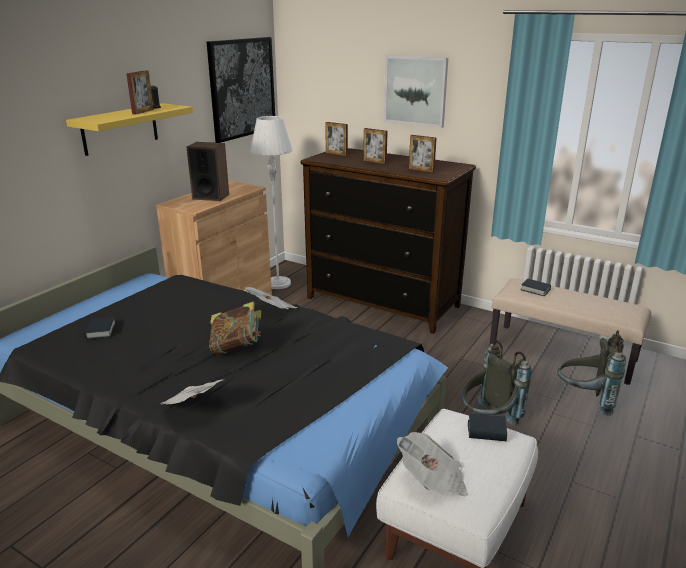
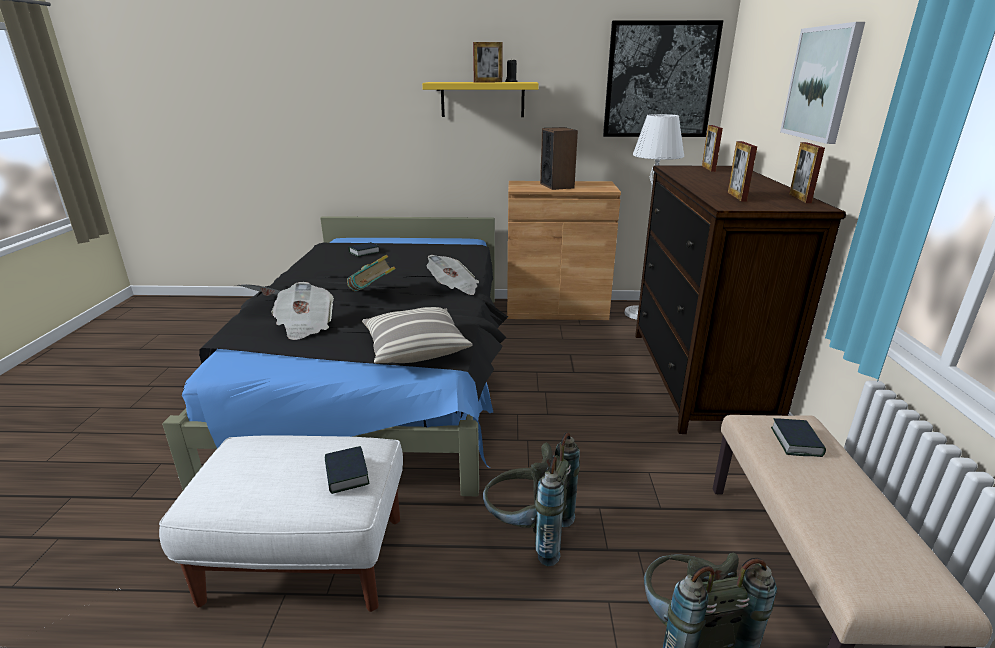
camera: 60 degrees right, 0 degrees up
(369, 354) = (415, 349): none -> pillow
(374, 162) = (718, 180): picture frame -> picture frame (800, 198)
(432, 480) = (238, 456): newspaper -> newspaper (305, 326)

